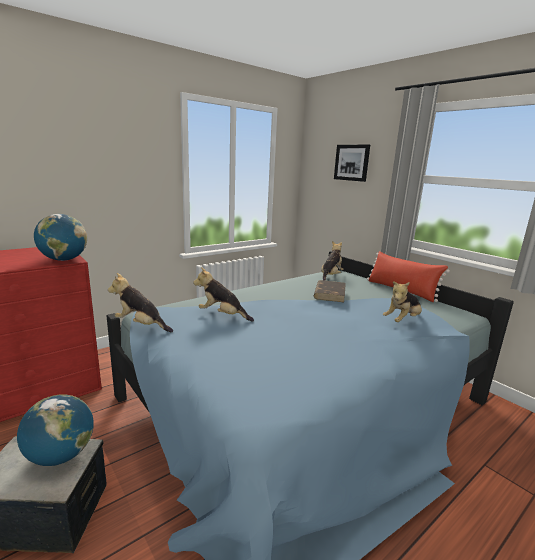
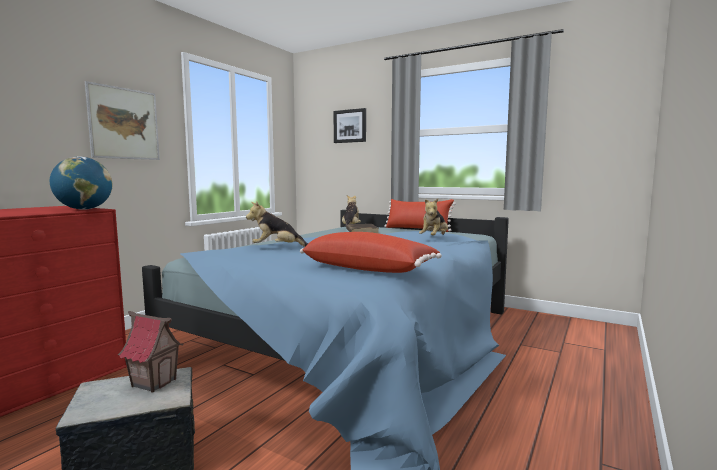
camera: 20 degrees left, 10 degrees down
(61, 455) = (154, 382): globe -> toy house
(122, 168) = (124, 123): none -> picture
(141, 325) = (202, 258): plush toy -> none
(274, 388) = (369, 269): none -> red pillow

